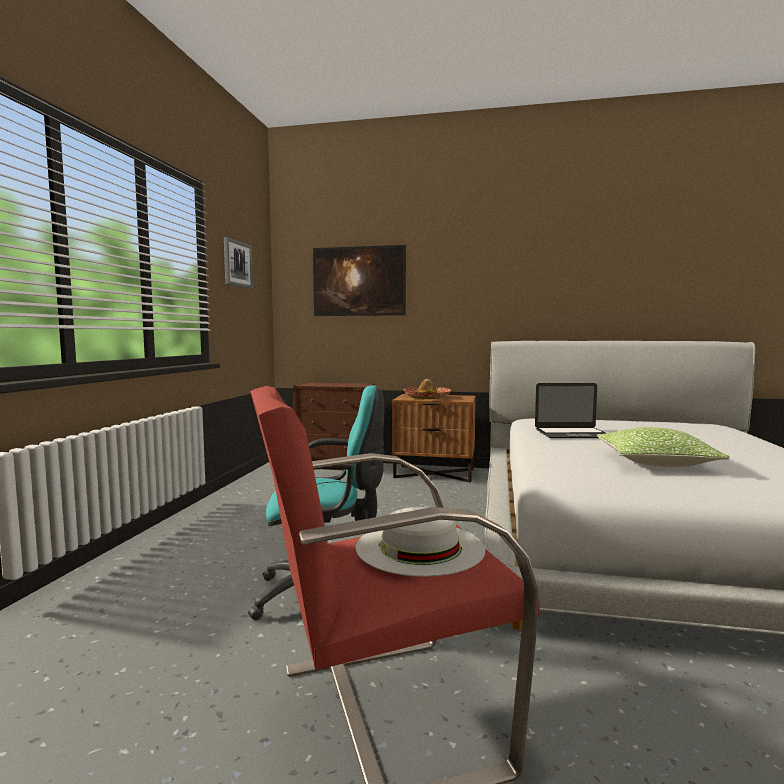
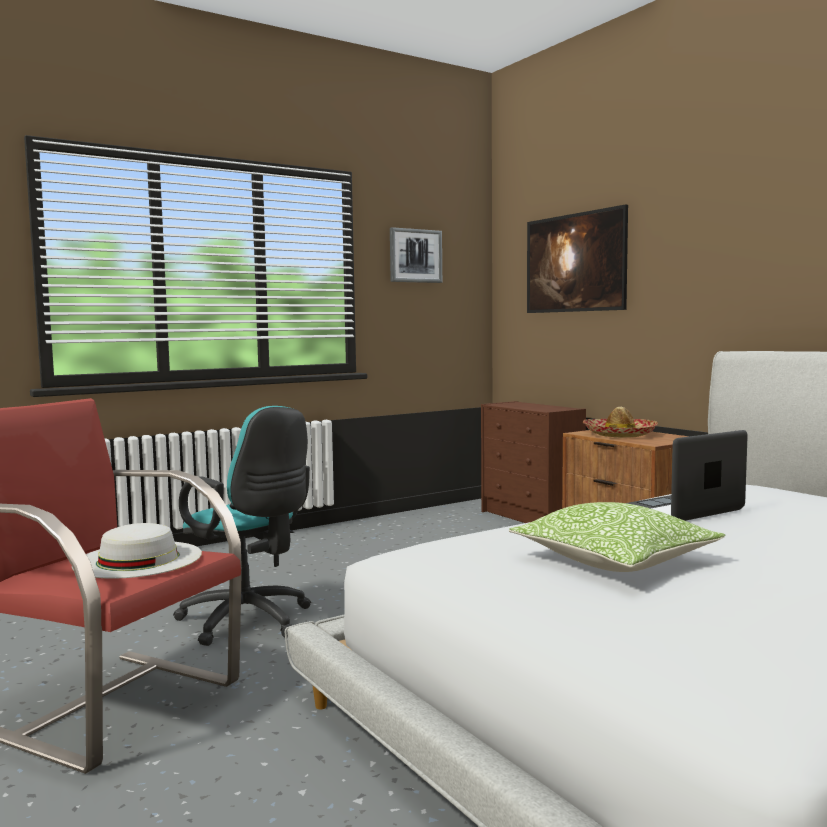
camera: 45 degrees right, 0 degrees up
(572, 433) = (678, 510): laptop -> laptop turned 105 degrees clockwise

